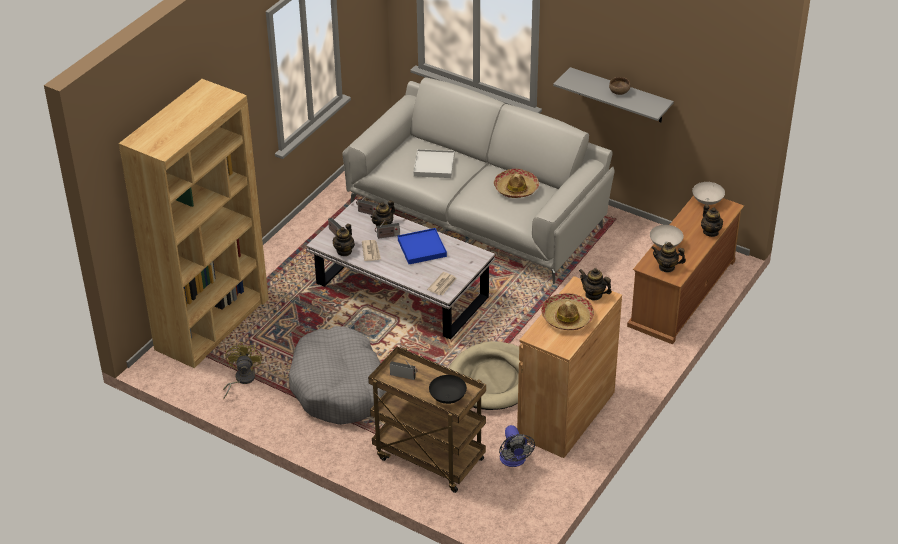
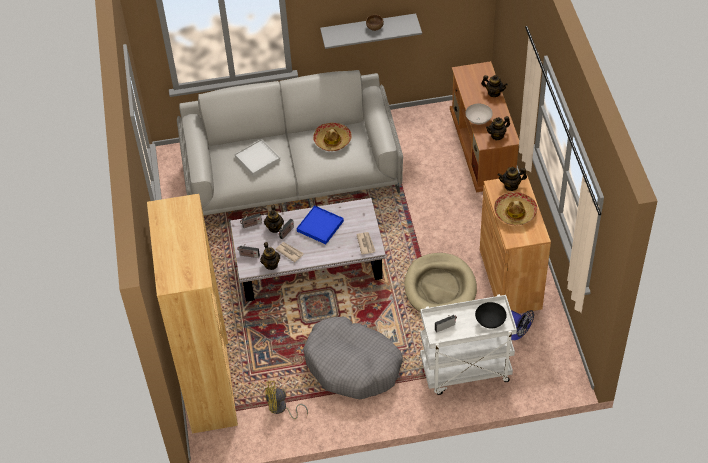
camera: 40 degrees left, 10 degrees up
(241, 380) = (281, 409): yellow fan -> yellow fan turned 60 degrees counterclockwise
(427, 458) = (465, 372): brown cart -> white cart
(706, 201) = (466, 72): white bowl -> none

